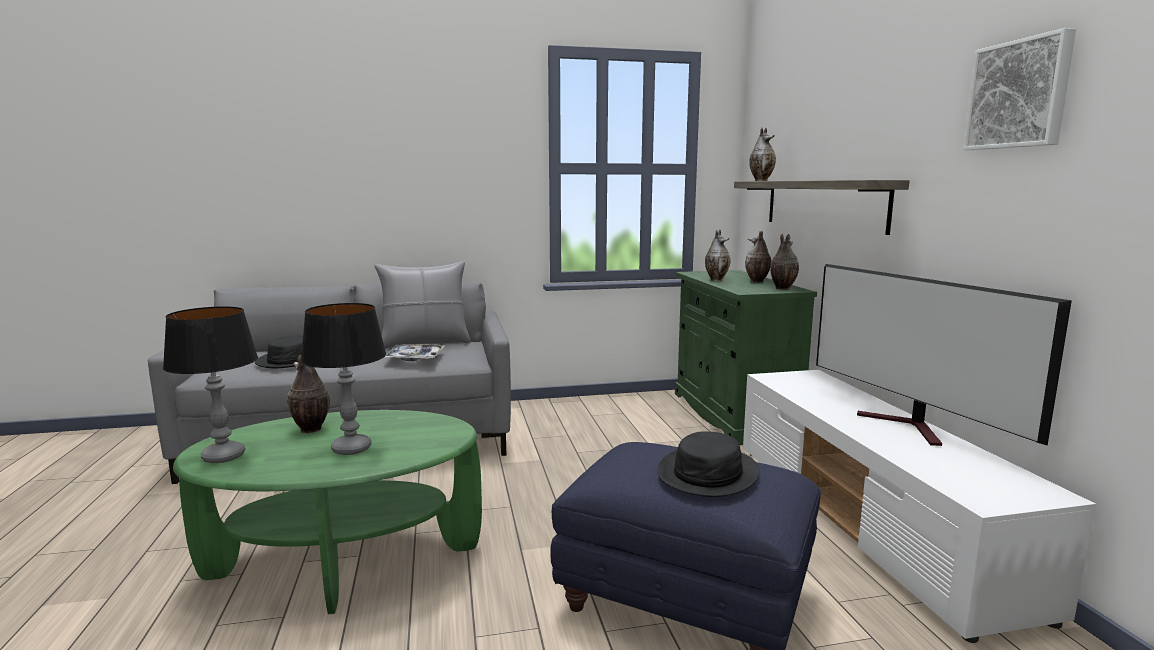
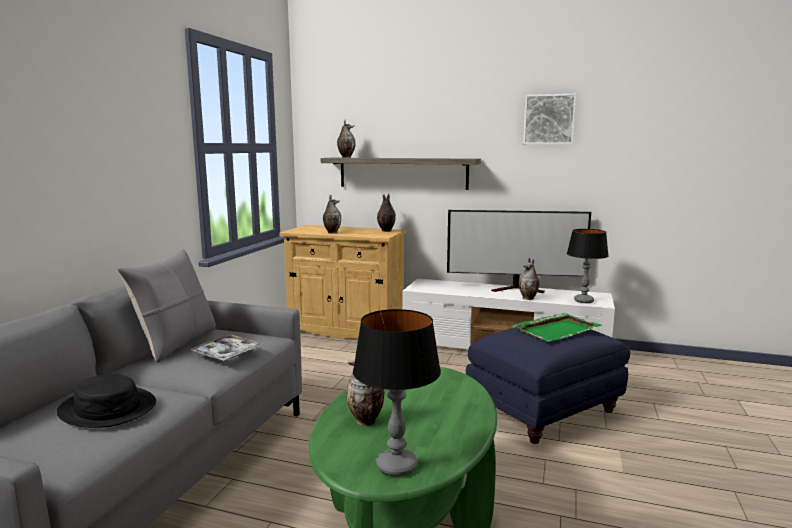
camera: 60 degrees left, 0 degrees up
(351, 448) = (434, 409): table lamp -> table lamp (583, 301)
(708, 473) = (557, 329): black hat -> green tray
(732, 414) = (346, 329): green cabinet -> beige cabinet
(757, 282) = (356, 229): vase -> vase (528, 298)

